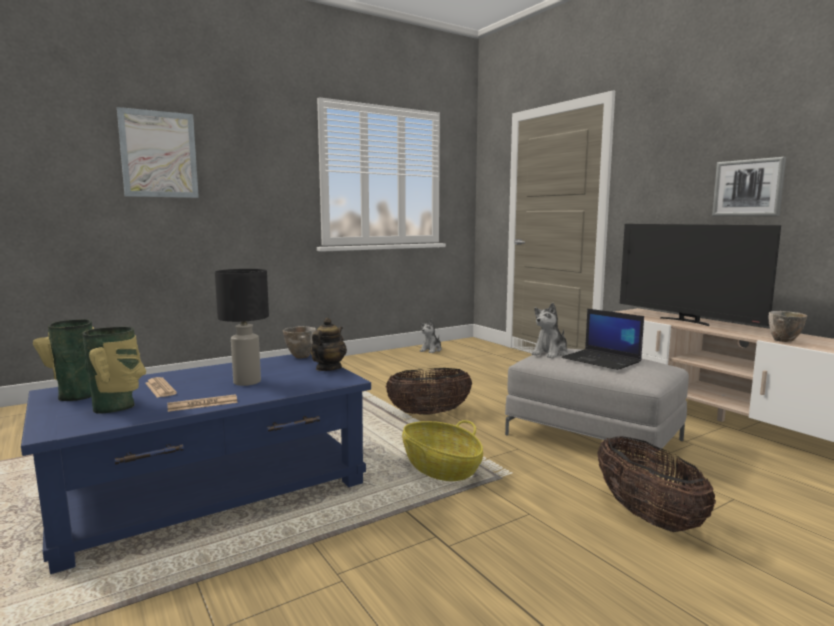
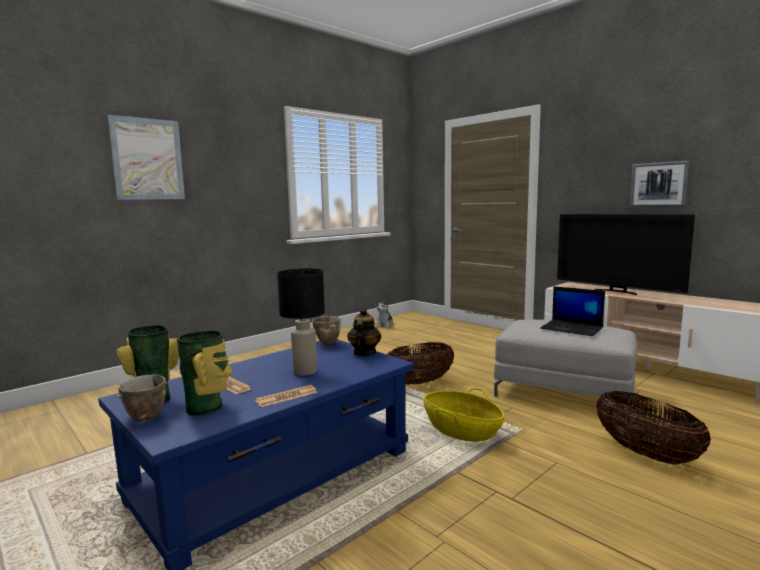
camera: 10 degrees left, 0 degrees up
(550, 353) = (525, 325): plush toy -> none
(783, 341) = (702, 304): bowl -> bowl (144, 419)

